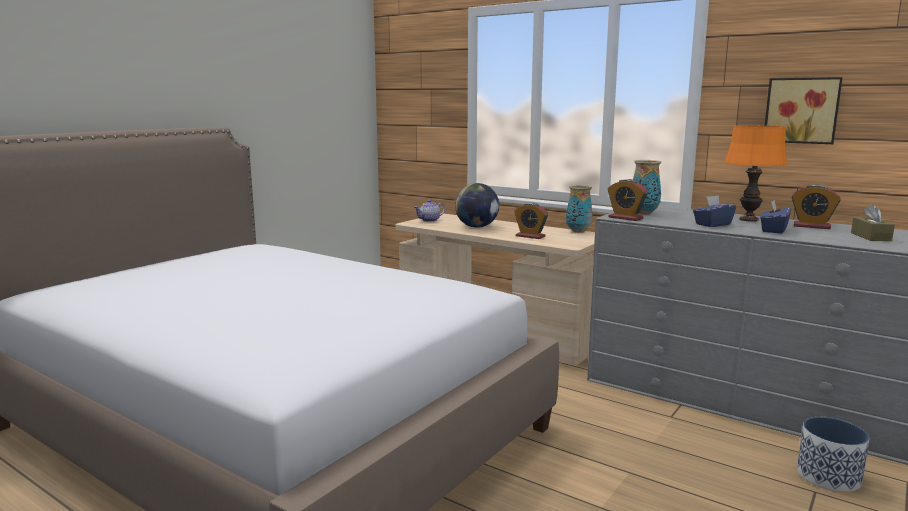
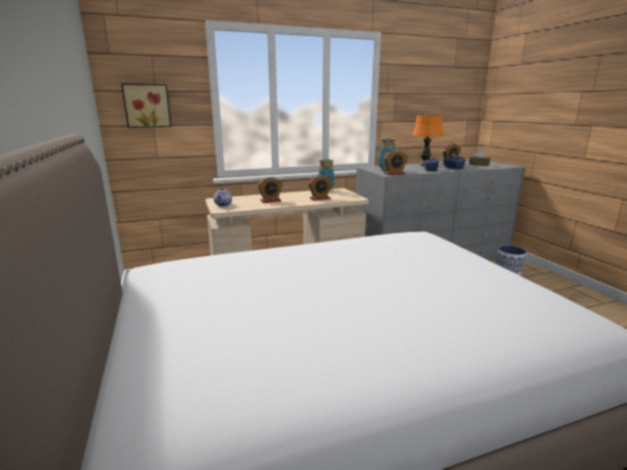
camera: 55 degrees left, 5 degrees up
(477, 227) = (270, 201): globe -> alarm clock
(801, 110) = (422, 107): picture -> picture (147, 105)

